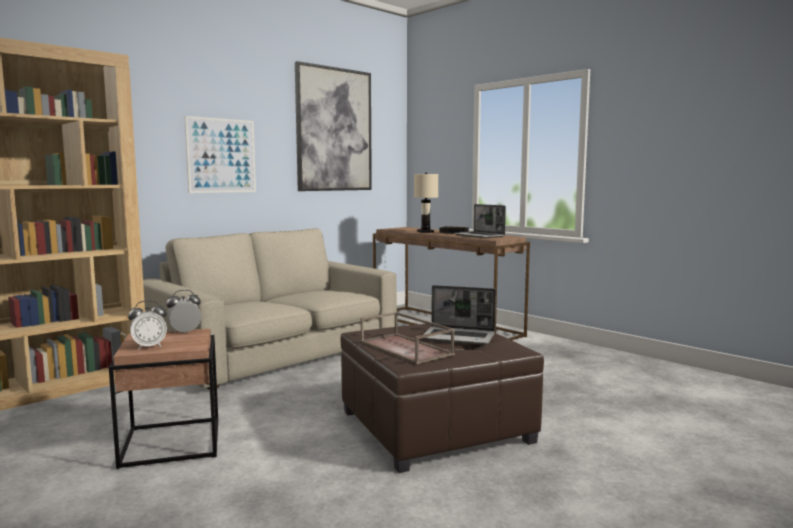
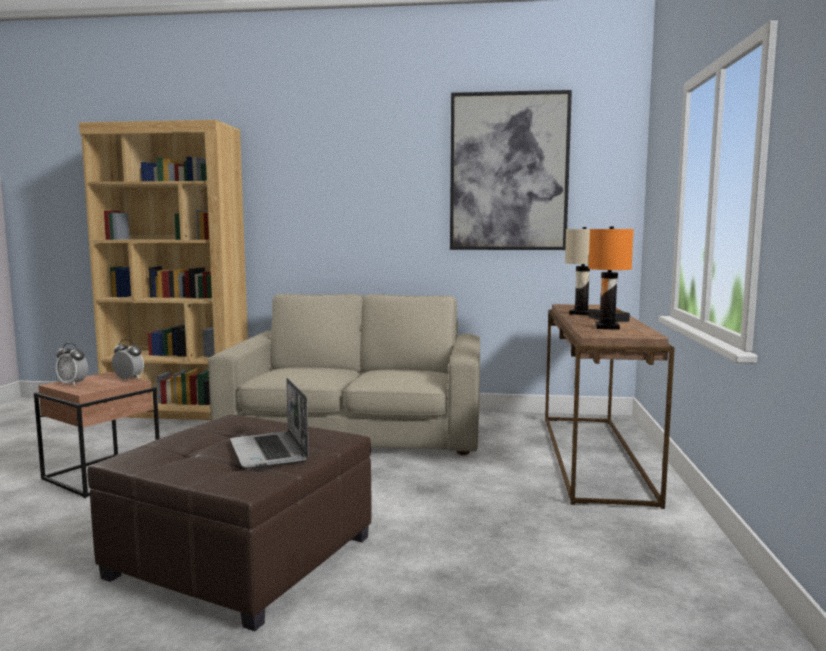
camera: 50 degrees right, 0 degrees up
(221, 155) = (354, 210): picture -> none
(407, 348) = (190, 445): brown tray -> none
(479, 236) = (607, 327): laptop -> orange table lamp

